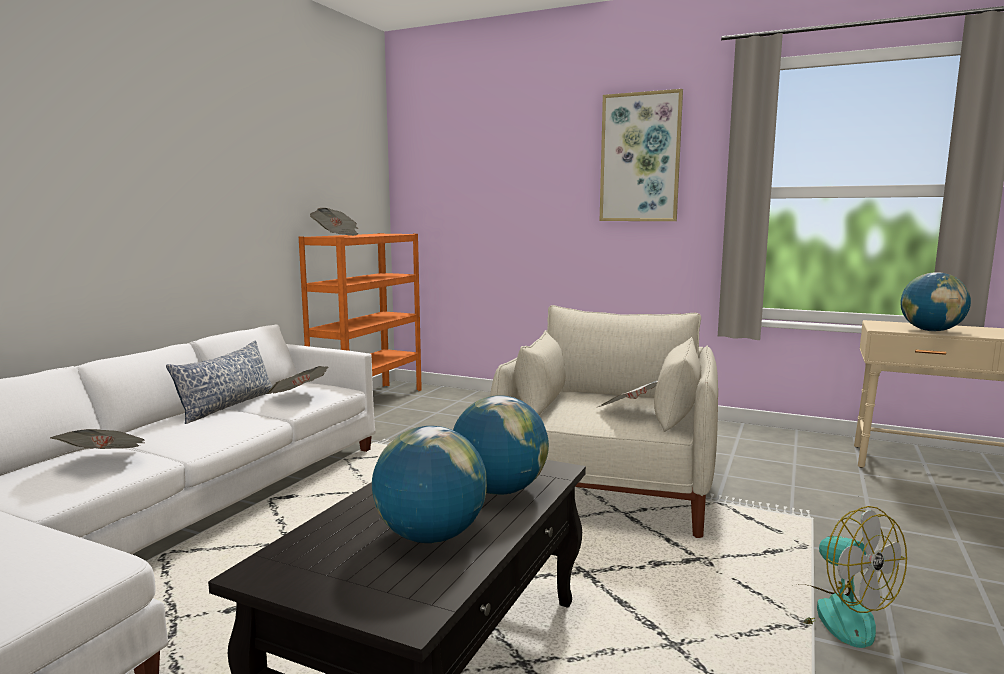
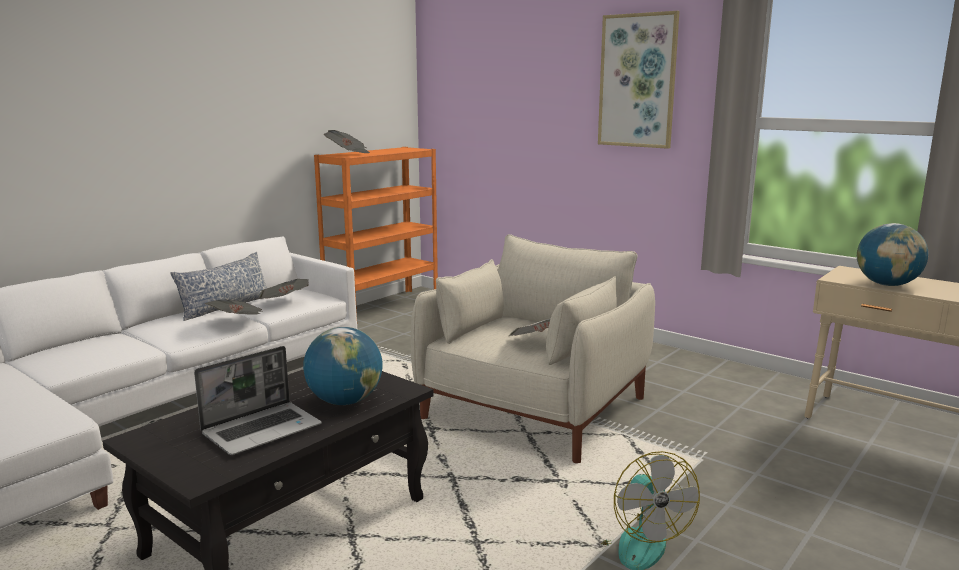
camera: 15 degrees right, 5 degrees up
(106, 461) = (111, 347): newspaper -> newspaper (238, 322)
(430, 536) = (263, 429): globe -> laptop

